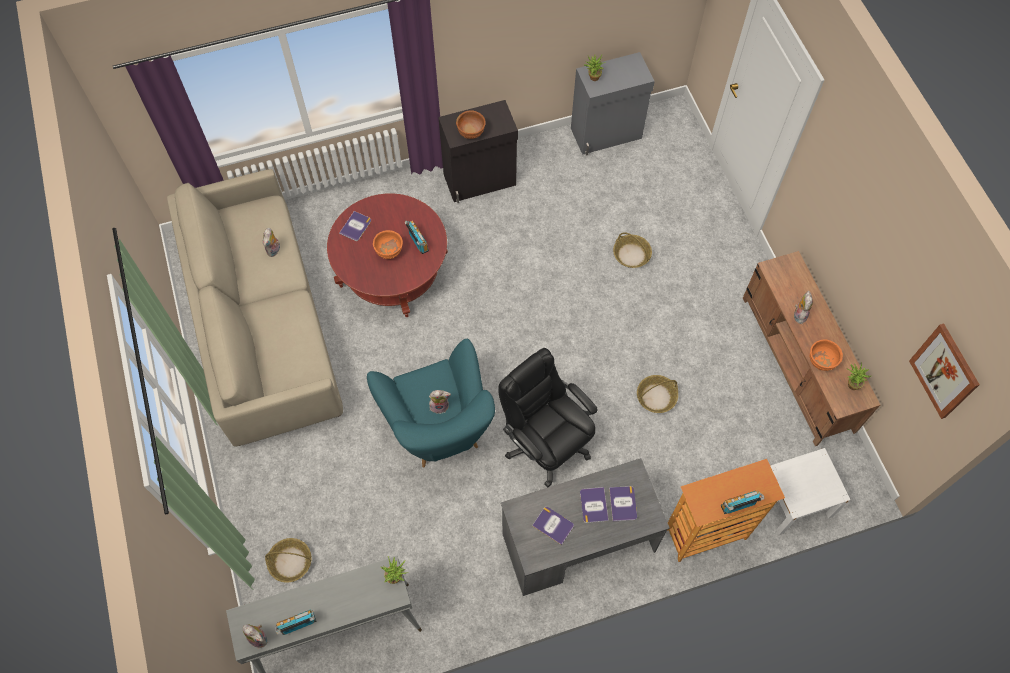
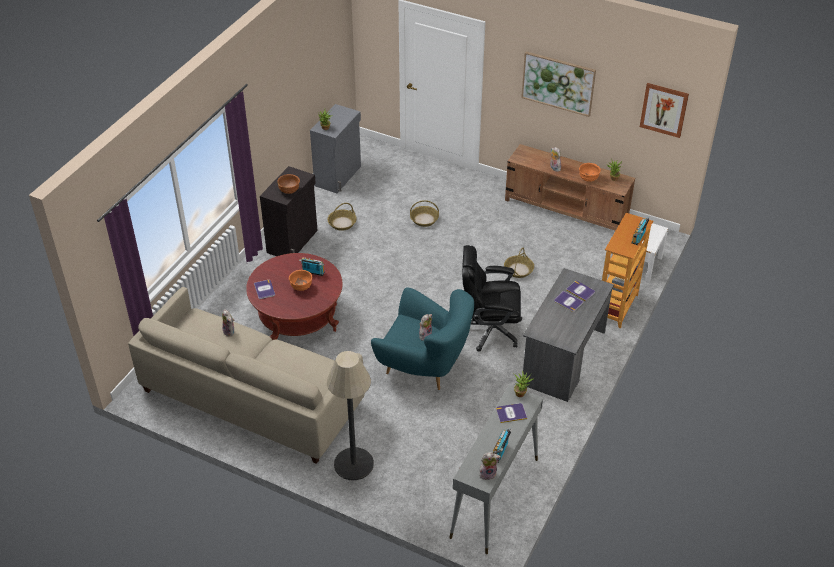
camera: 45 degrees left, 20 degrees down
(266, 476) = (353, 464): none -> floor lamp
(291, 562) = (424, 490): basket -> basket (342, 223)
(553, 525) = (561, 324): book -> book (511, 413)
(858, 225) = (558, 83): none -> picture

